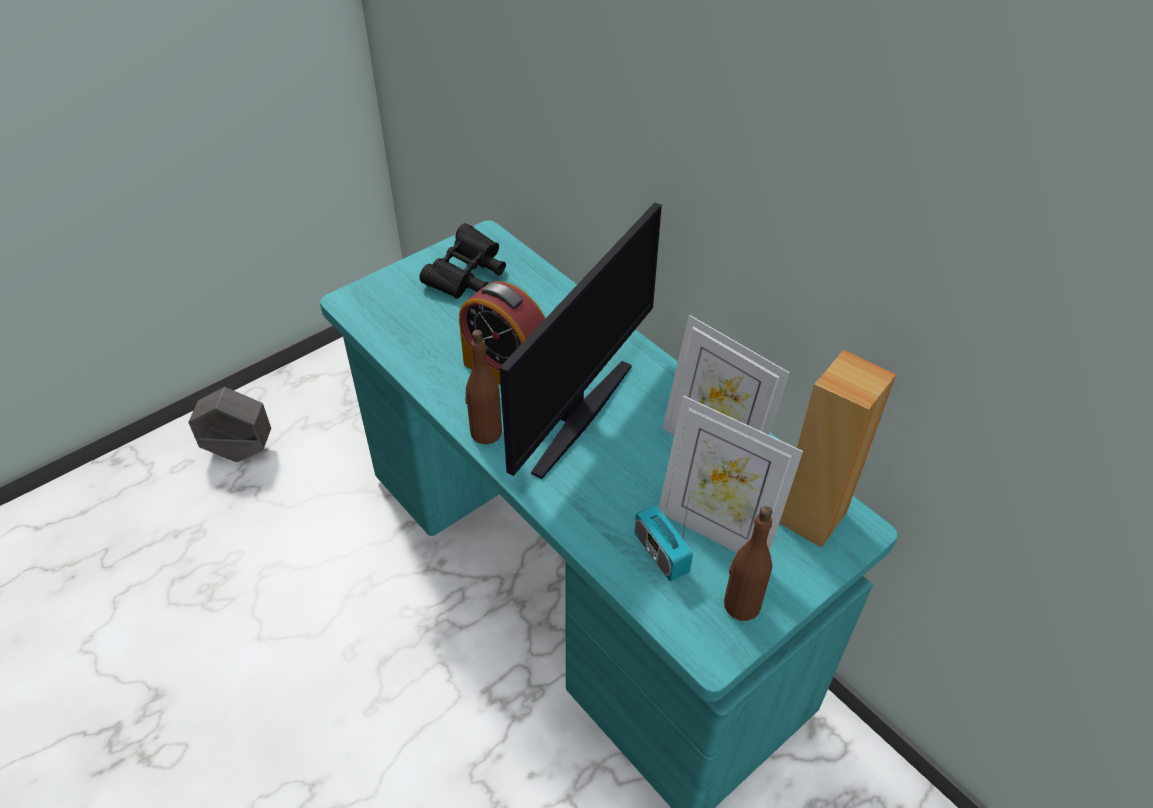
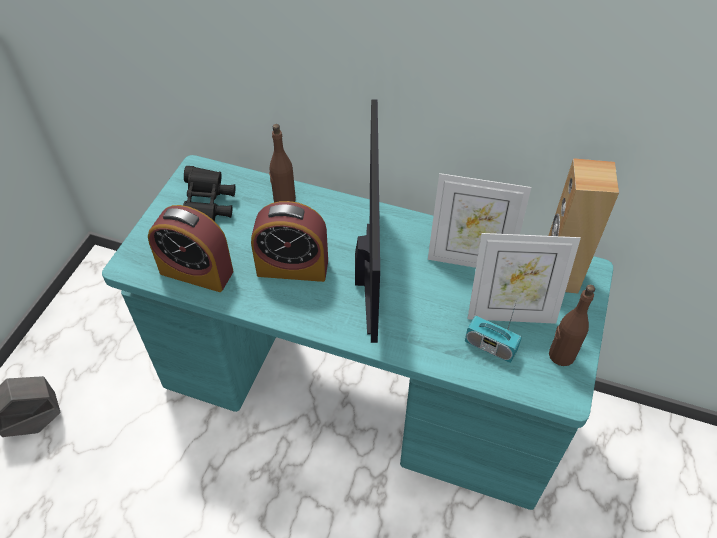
camera: 30 degrees left, 5 degrees up
(407, 335) = (196, 272): none -> alarm clock
(485, 432) = (312, 320): brown bottle -> brown bottle (284, 200)

